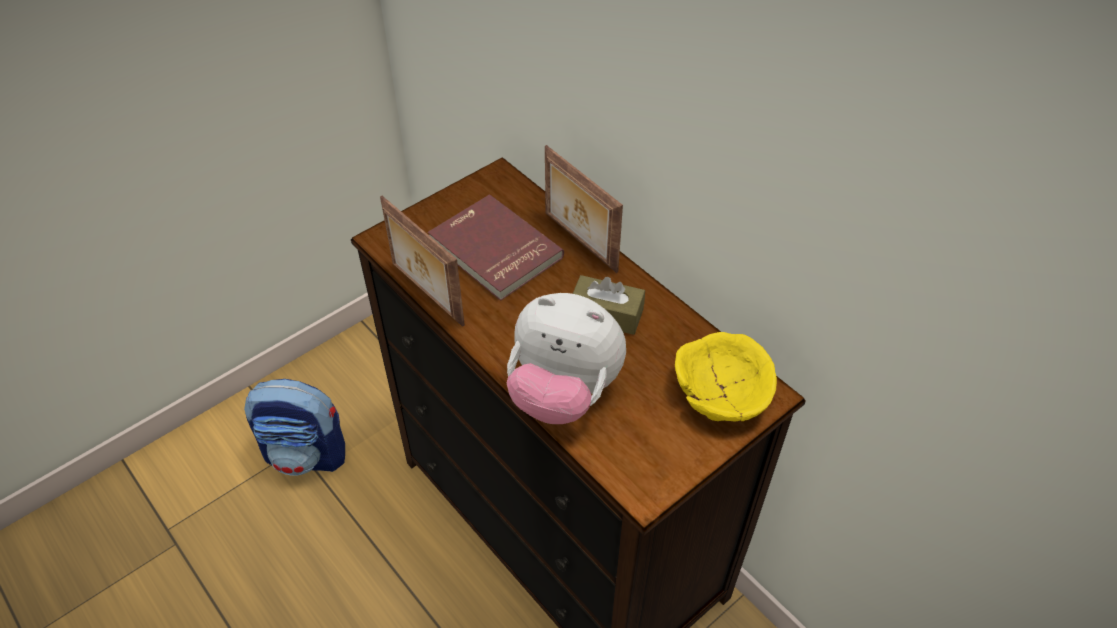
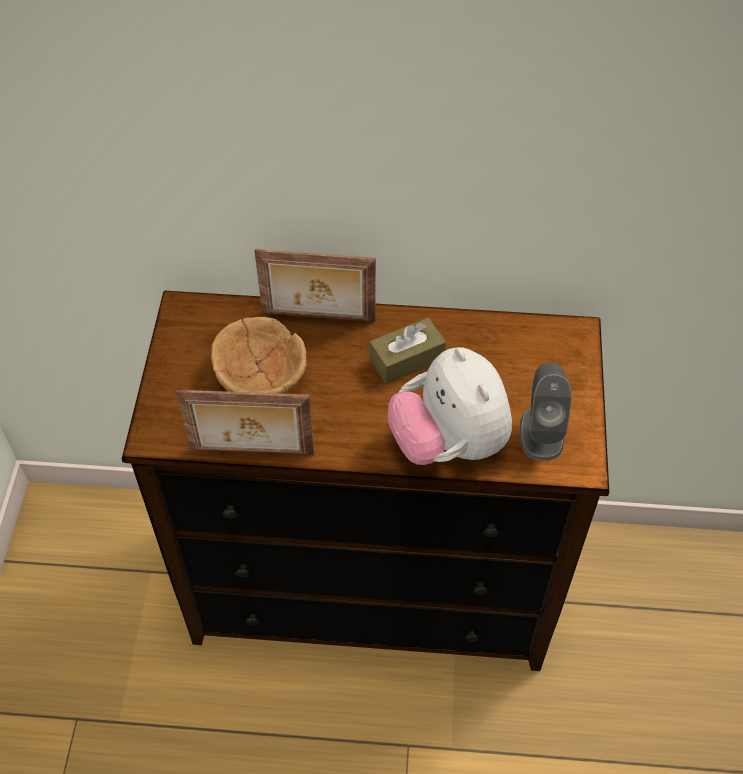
camera: 45 degrees left, 5 degrees up
(307, 454) = (92, 715): backpack -> none
(493, 251) = (260, 375): red book -> brown bowl
(563, 393) = (448, 443): plush toy -> plush toy turned 90 degrees clockwise
(643, 443) = (541, 432): none -> grey speaker
(721, 391) = (547, 354): yellow bowl -> none

